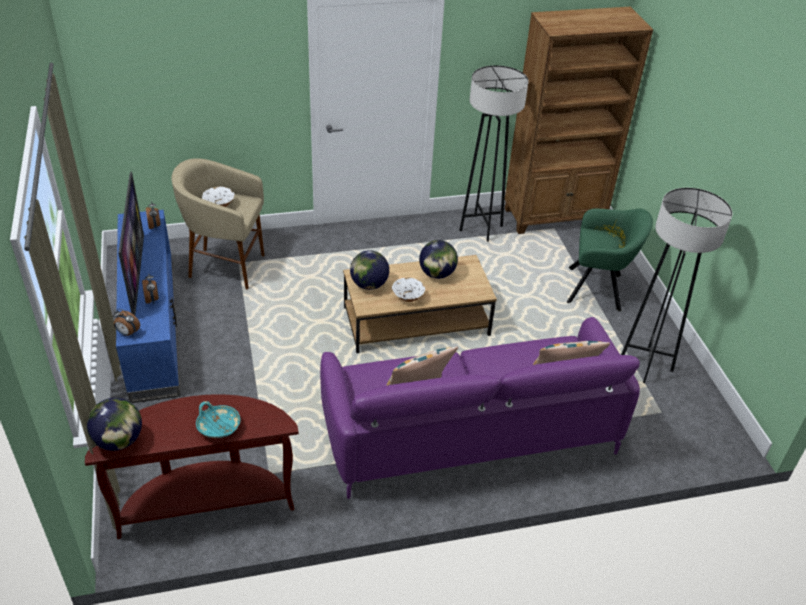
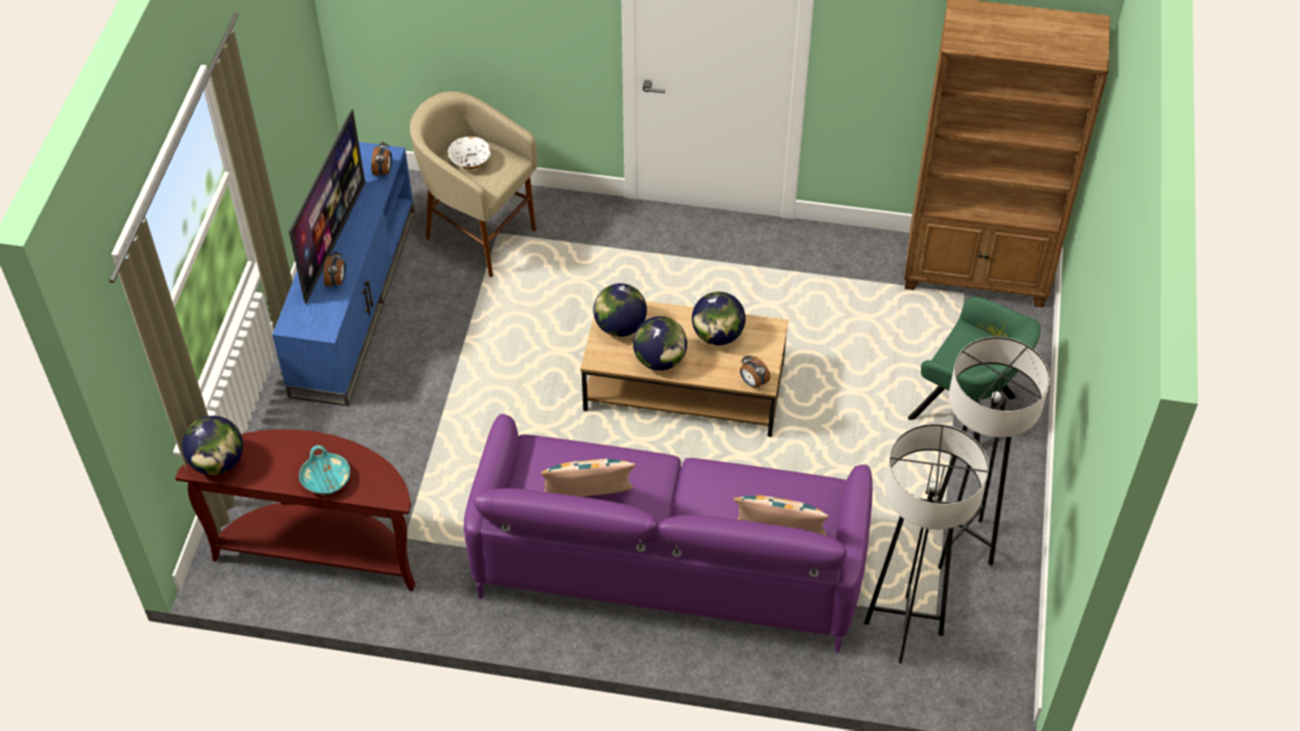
camera: 25 degrees right, 10 degrees up
(127, 333) = (291, 320): alarm clock -> alarm clock (753, 382)
(408, 297) = (660, 360): white bowl -> globe
(481, 228) = (856, 265): grey floor lamp -> grey floor lamp (903, 628)

